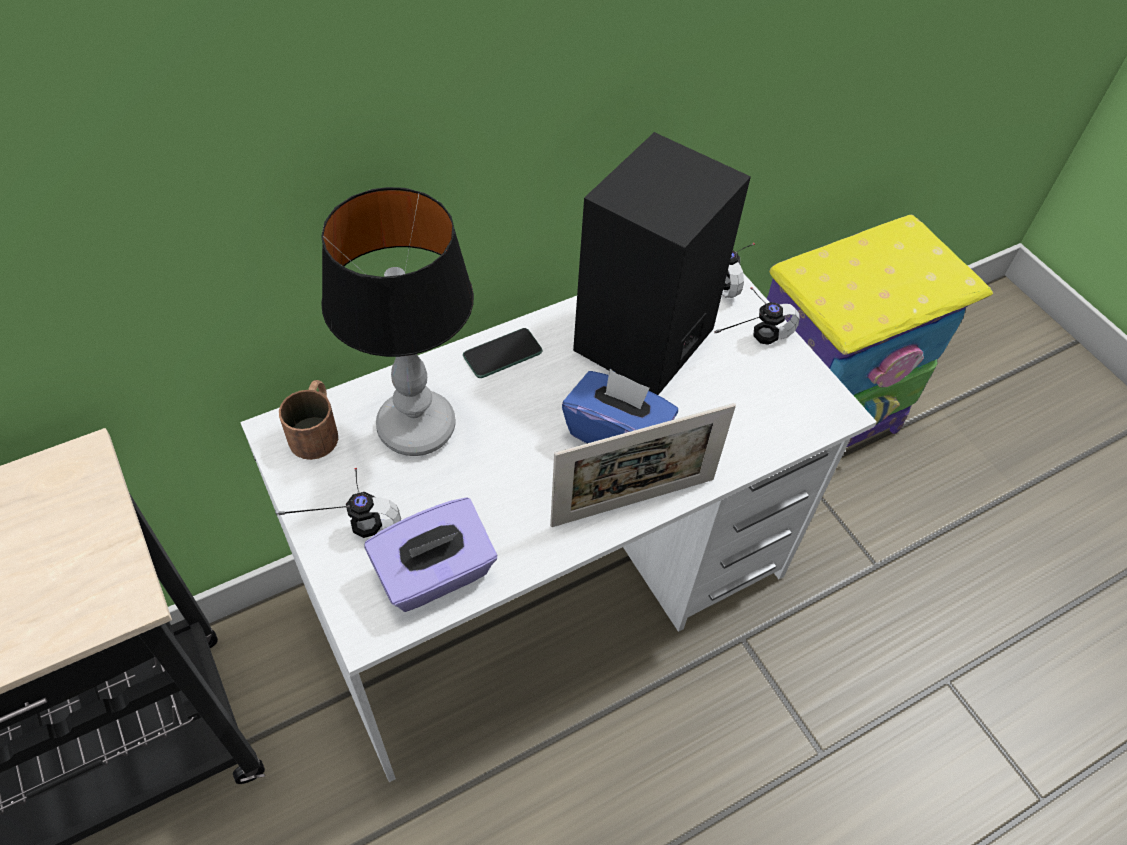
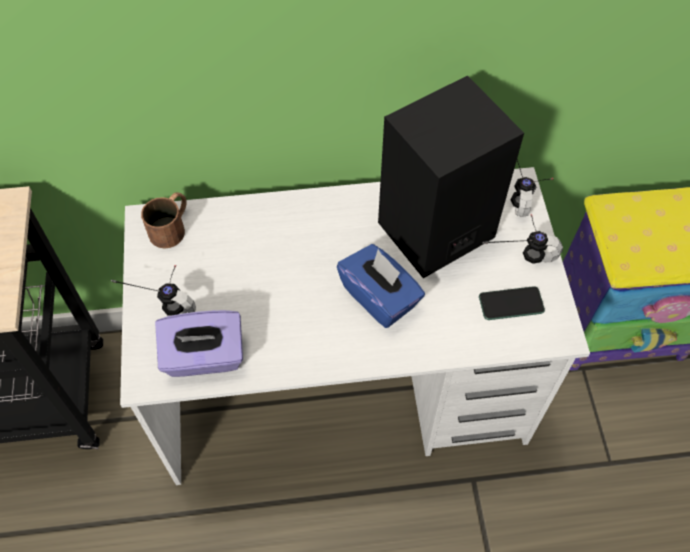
camera: 25 degrees right, 5 degrees up
(418, 427) = (240, 247): table lamp -> none
(502, 354) = (324, 210): phone -> phone (511, 304)
(633, 502) = (366, 353): picture frame -> none

